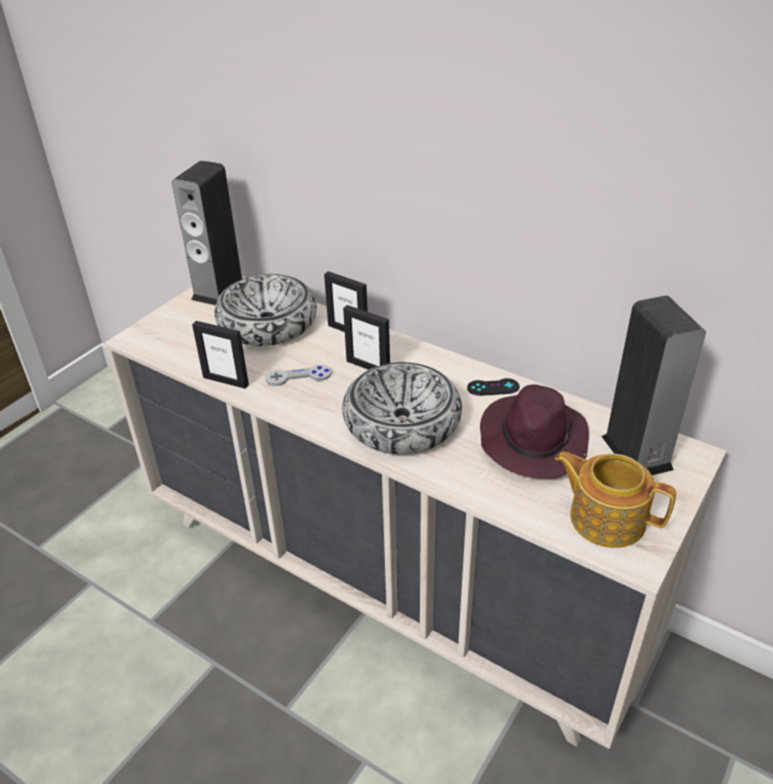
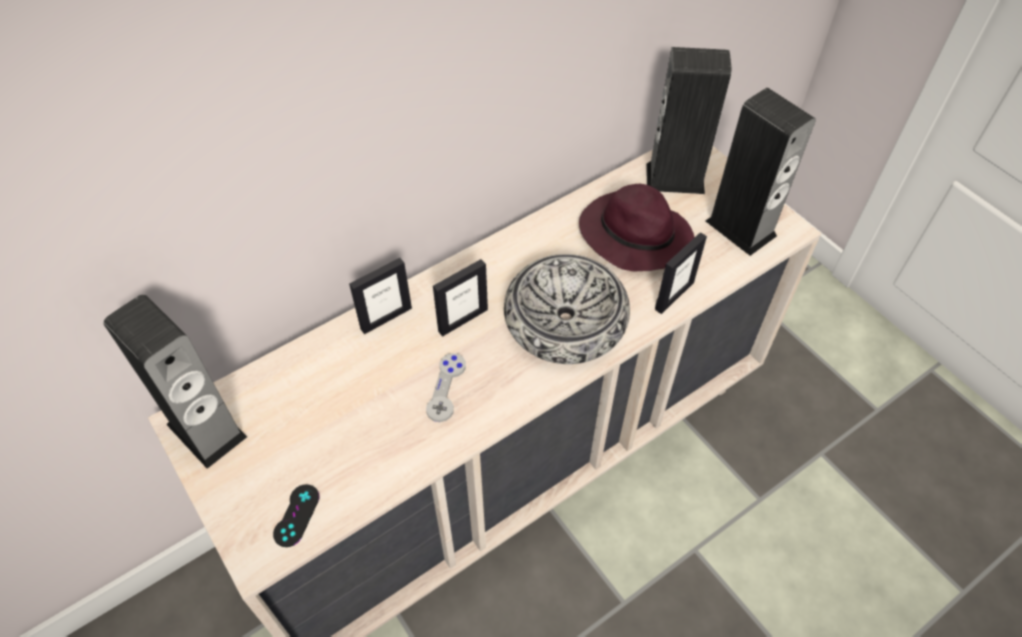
camera: 70 degrees left, 15 degrees up
(226, 381) = (415, 463): picture frame -> picture frame (674, 296)
(267, 323) = (320, 393): bowl -> none
(493, 387) = (547, 234): black game controller -> black game controller (296, 515)
(605, 518) = (740, 228): teapot -> speaker

